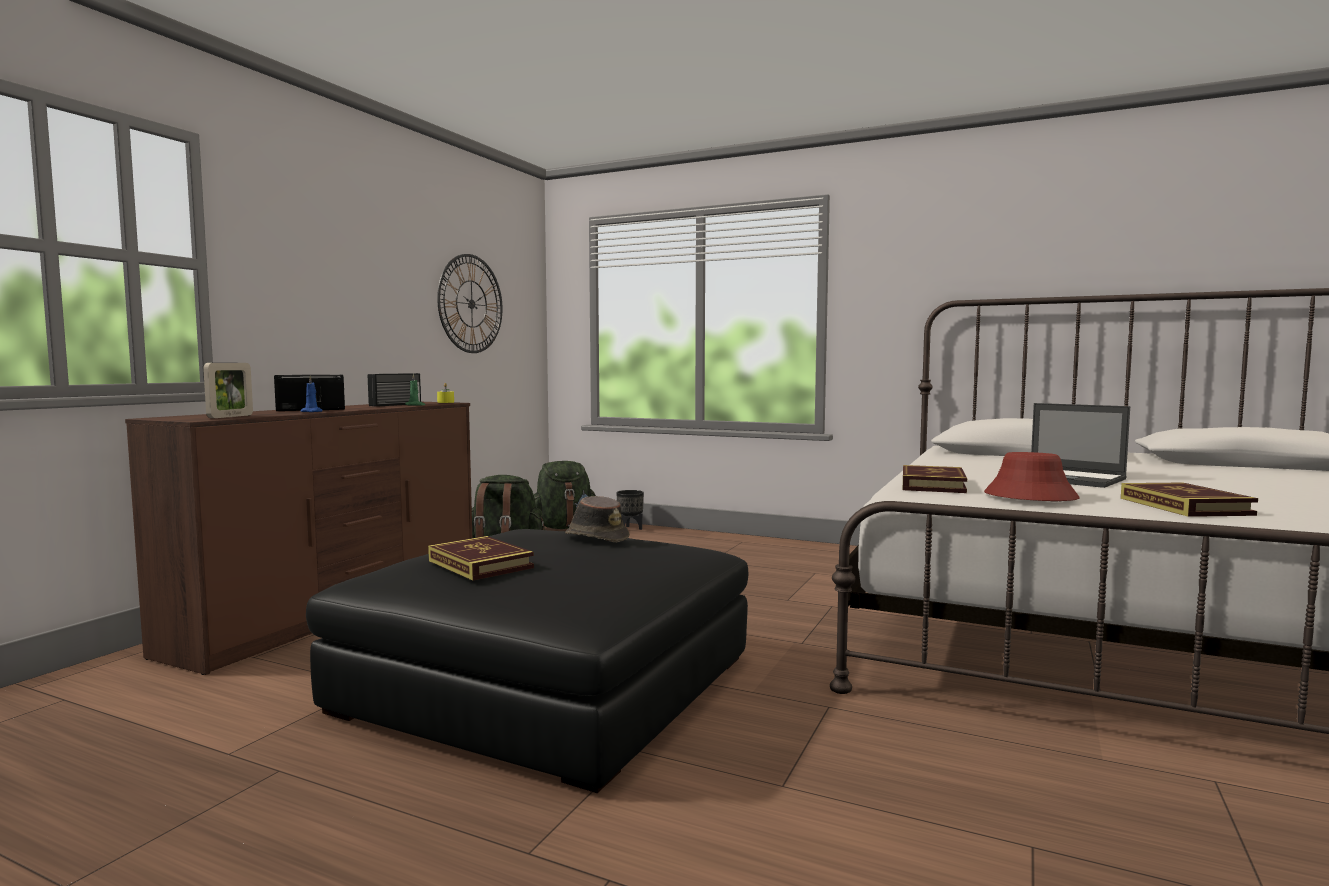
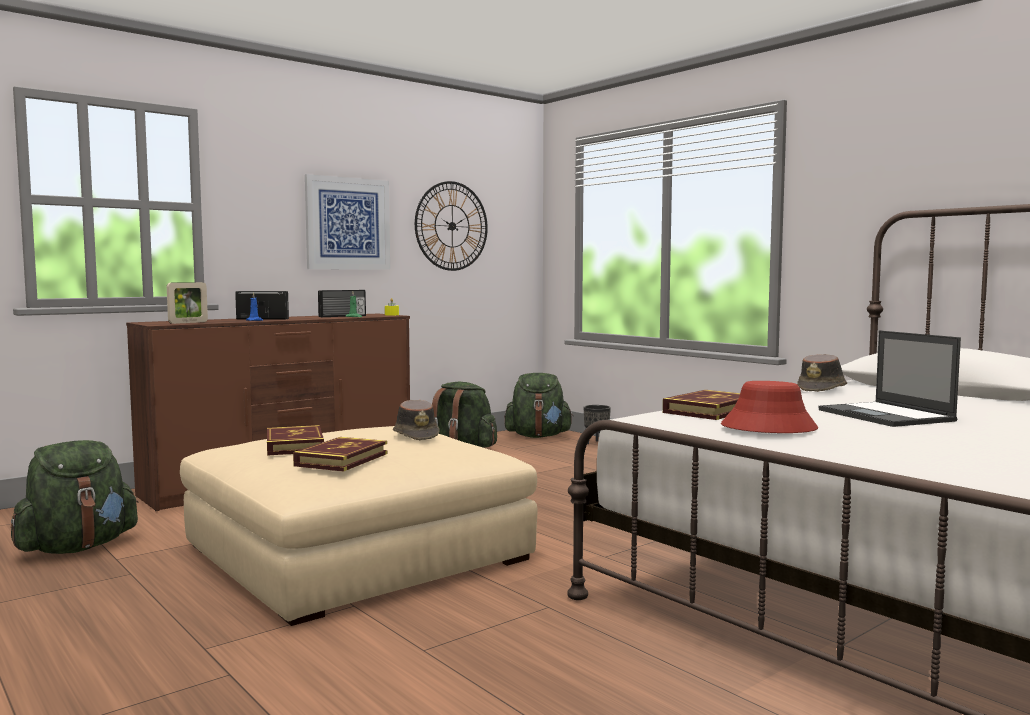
camera: 25 degrees right, 0 degrees up
(141, 748) = (77, 547): none -> green backpack
(372, 296) = (348, 223): none -> picture
(548, 684) = (356, 552): black ottoman -> beige ottoman
(946, 460) = (822, 390): none -> brown hat
(1184, 506) = (907, 450): book -> book (342, 459)

